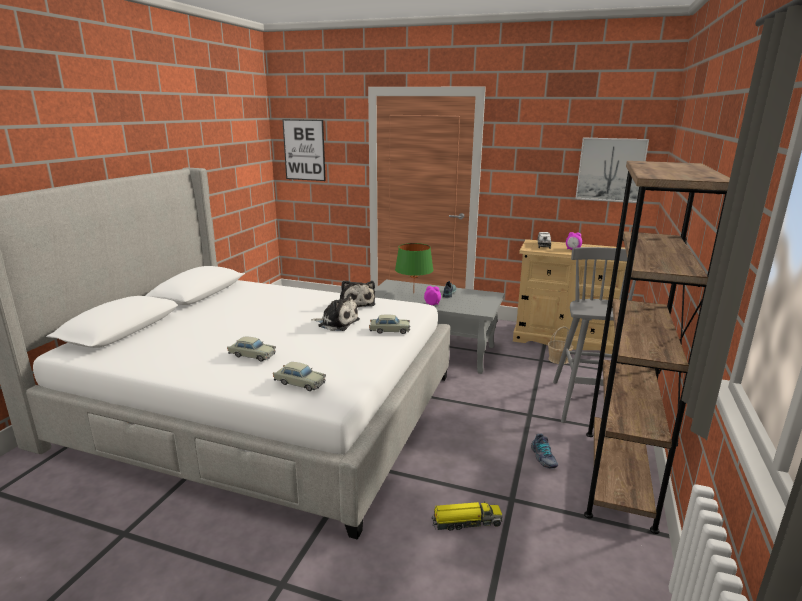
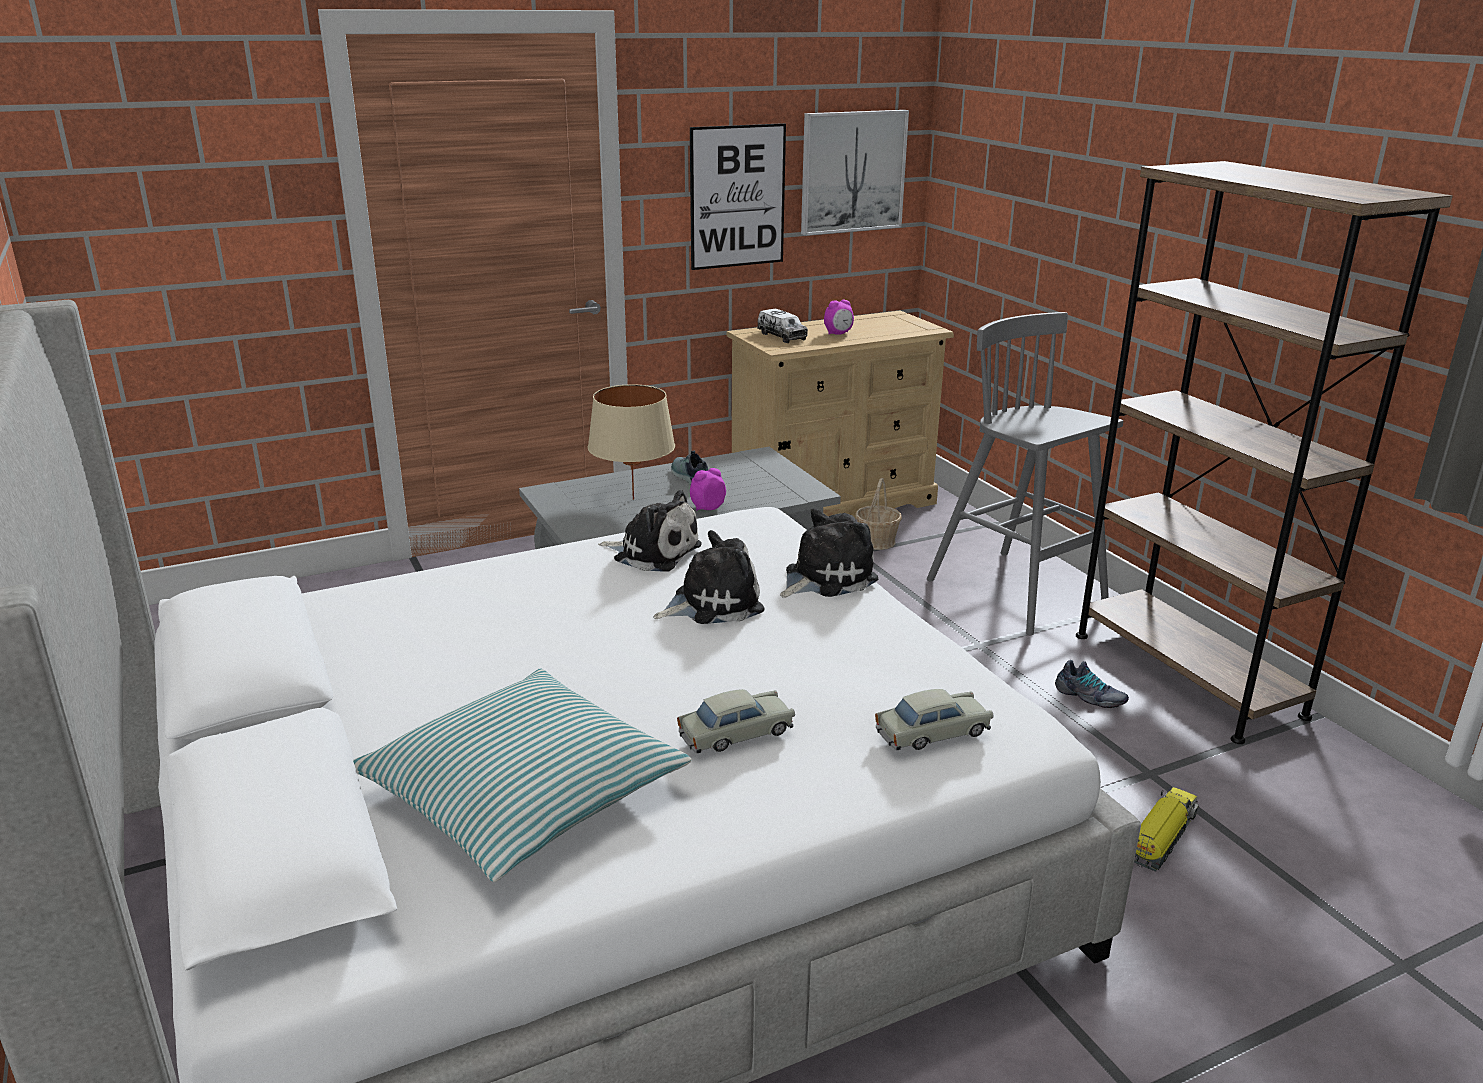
camera: 45 degrees left, 5 degrees up
(181, 343) = (523, 793): none -> pillow
(304, 150) = (131, 196): picture -> picture (737, 196)
(389, 330) = (825, 577): beige toy car -> plush toy
(413, 293) = (633, 499): green table lamp -> beige table lamp

